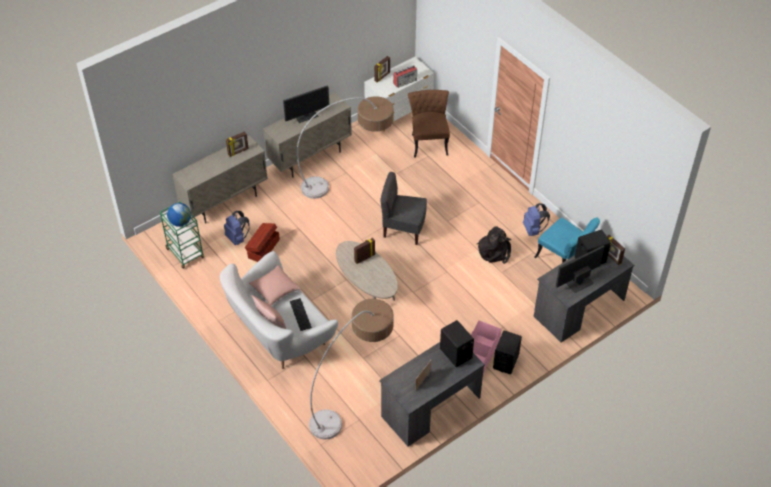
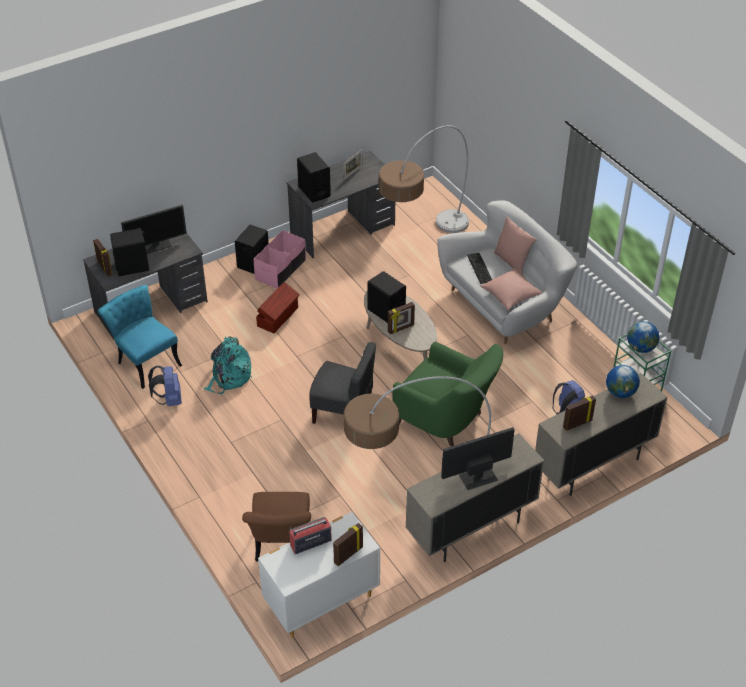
camera: 175 degrees left, 5 degrees down
(204, 175) = (620, 392): none -> globe
(263, 248) = (532, 398): brown storage box -> brown storage box (278, 317)
(326, 228) = (447, 420): none -> green armchair
(377, 272) = (386, 311): none -> black speaker
(495, 250) = (229, 377): black backpack -> turquoise backpack

